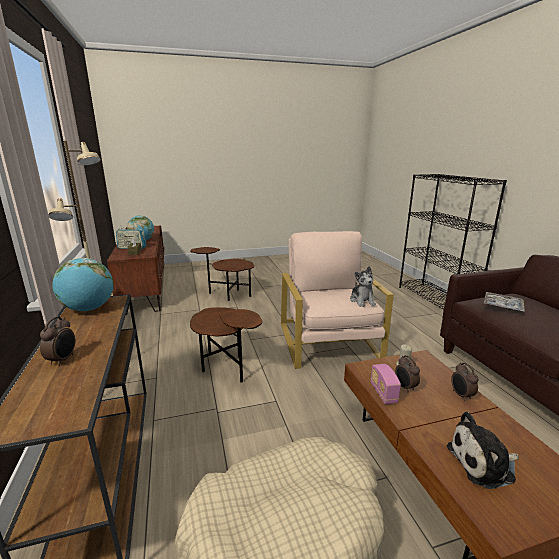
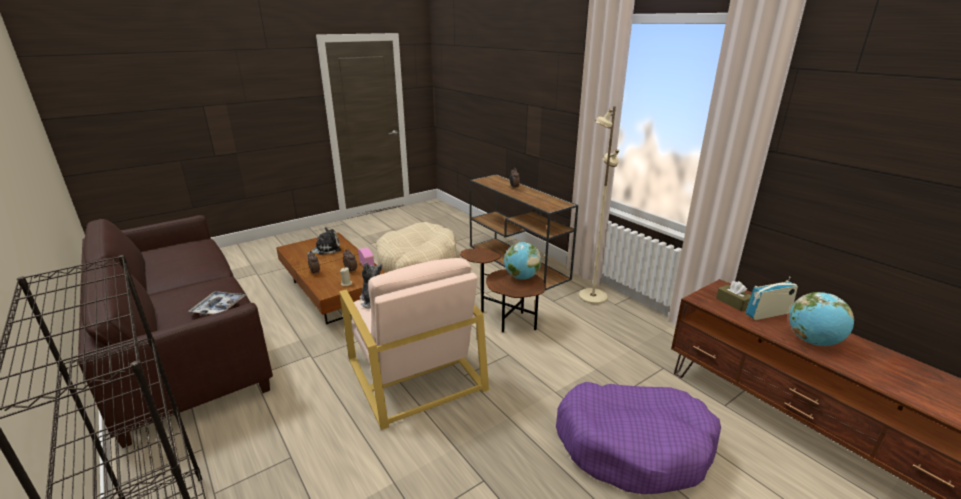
camera: 160 degrees right, 5 degrees up
(89, 309) = (552, 203): globe -> globe (521, 277)
(227, 295) = (634, 445): brown side table -> purple dog bed

